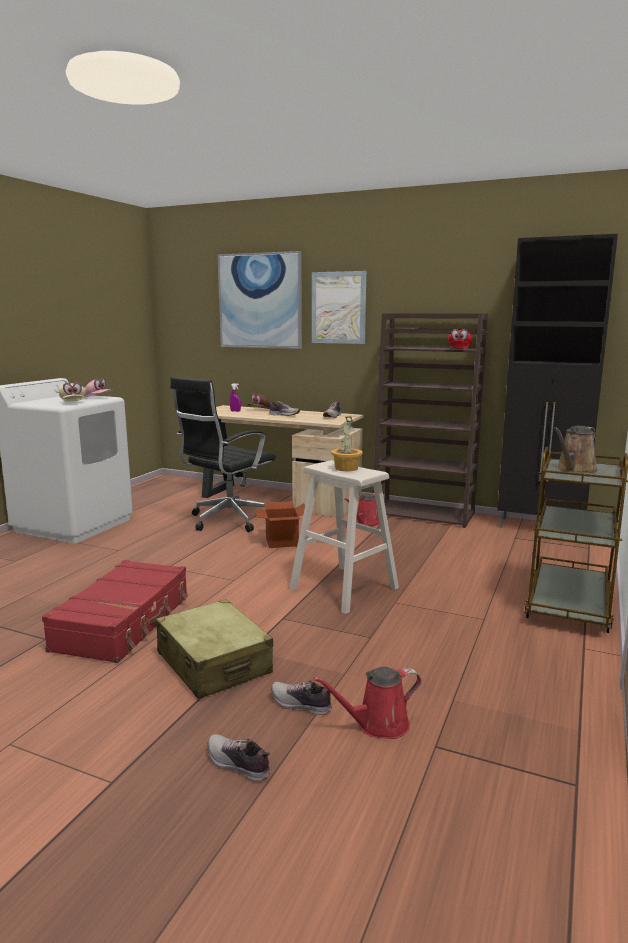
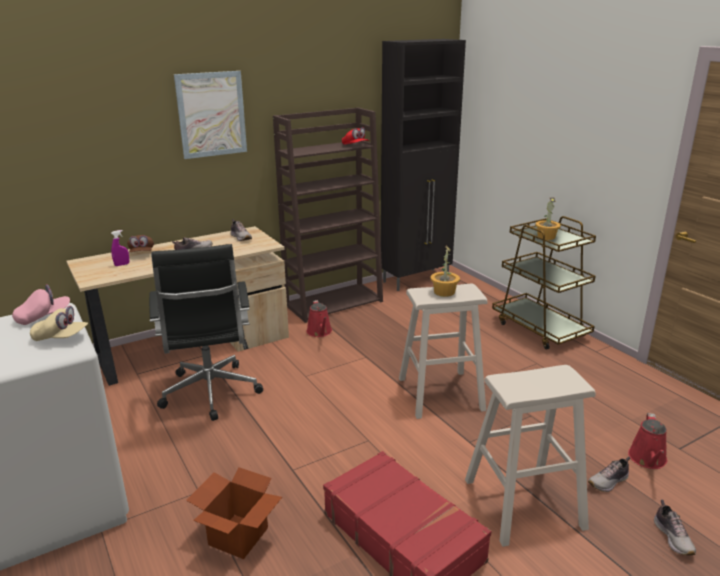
camera: 55 degrees left, 10 degrees up
(214, 663) = (523, 503): beige suitcase -> beige stool
(238, 765) = (673, 538): shoe -> shoe turned 75 degrees counterclockwise
(260, 301) = (102, 115): picture -> none
(282, 542) = (309, 385): cardboard box -> cardboard box (238, 536)
(574, 470) = (546, 236): brown watering can -> potted plant

